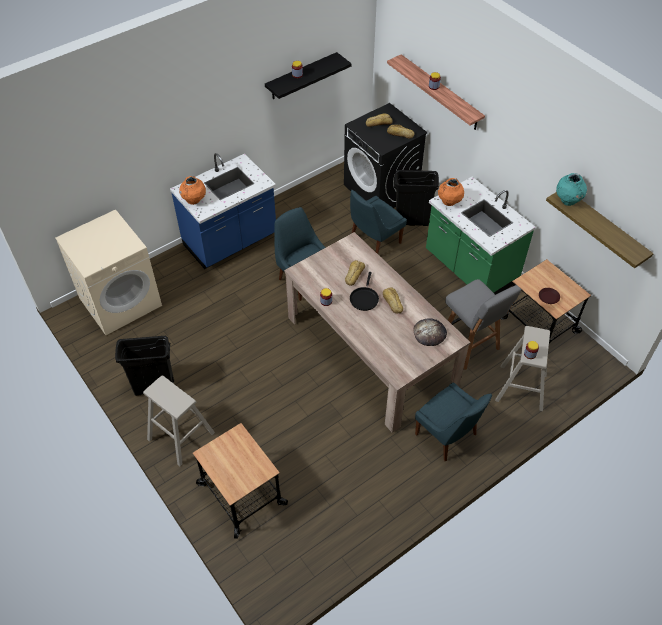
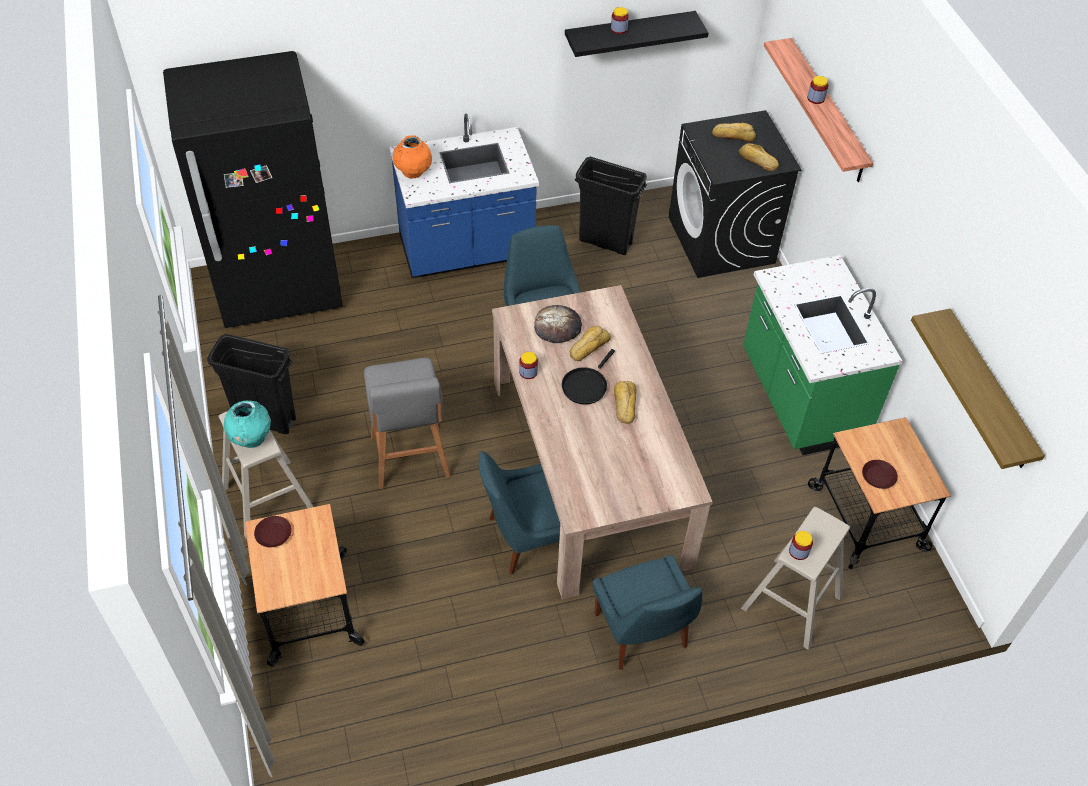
camera: 20 degrees right, 0 degrees up
(120, 301) = (279, 288): beige washing machine -> black fridge
(215, 454) = (273, 534): none -> brown plate
(374, 241) = (672, 313): blue chair -> blue chair (525, 538)
(411, 221) = (744, 300): black trash can -> black trash can (605, 242)
(429, 333) = (657, 468): bread -> bread (558, 326)
(449, 202) = (783, 284): orange vase -> none
(470, 346) = (742, 514): grey stool -> grey stool (410, 459)
(567, 201) = (944, 332): turquoise vase -> turquoise vase (251, 439)

